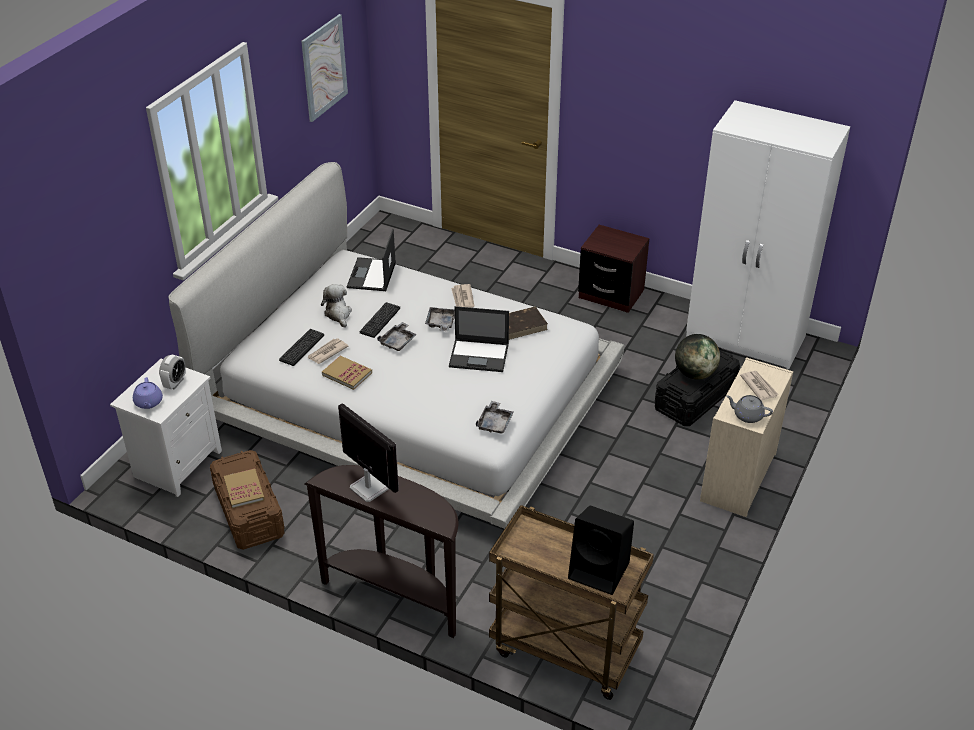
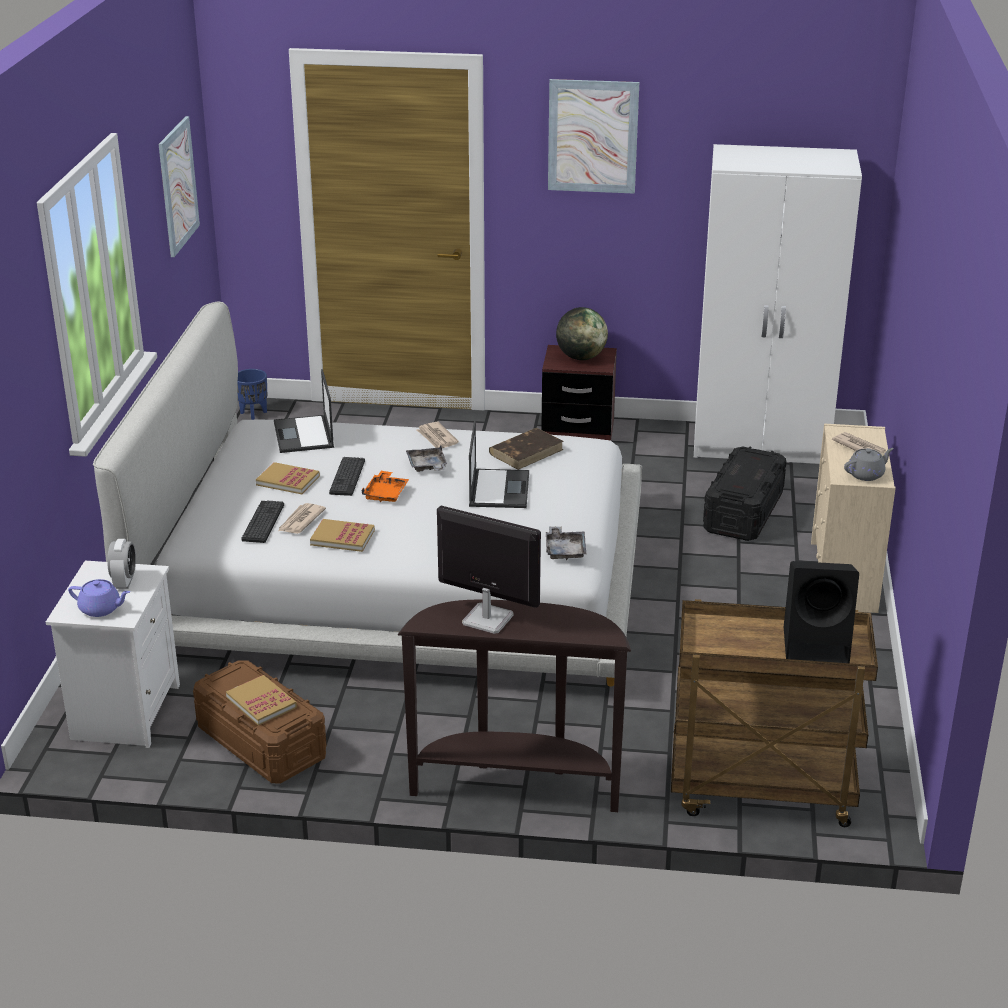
camera: 20 degrees left, 10 degrees down
(148, 402) = (101, 609): purple teapot -> purple teapot turned 45 degrees counterclockwise
(338, 314) = (288, 480): plush toy -> book
(386, 230) = (254, 415): none -> blue planter
(398, 341) = (386, 494): grey tray -> orange tray
(479, 355) = (499, 489): laptop -> laptop turned 75 degrees counterclockwise
(642, 75) = (592, 136): none -> picture
(694, 374) = (744, 476): globe -> globe (581, 357)
(747, 415) = (866, 474): grey teapot -> grey teapot turned 150 degrees clockwise

